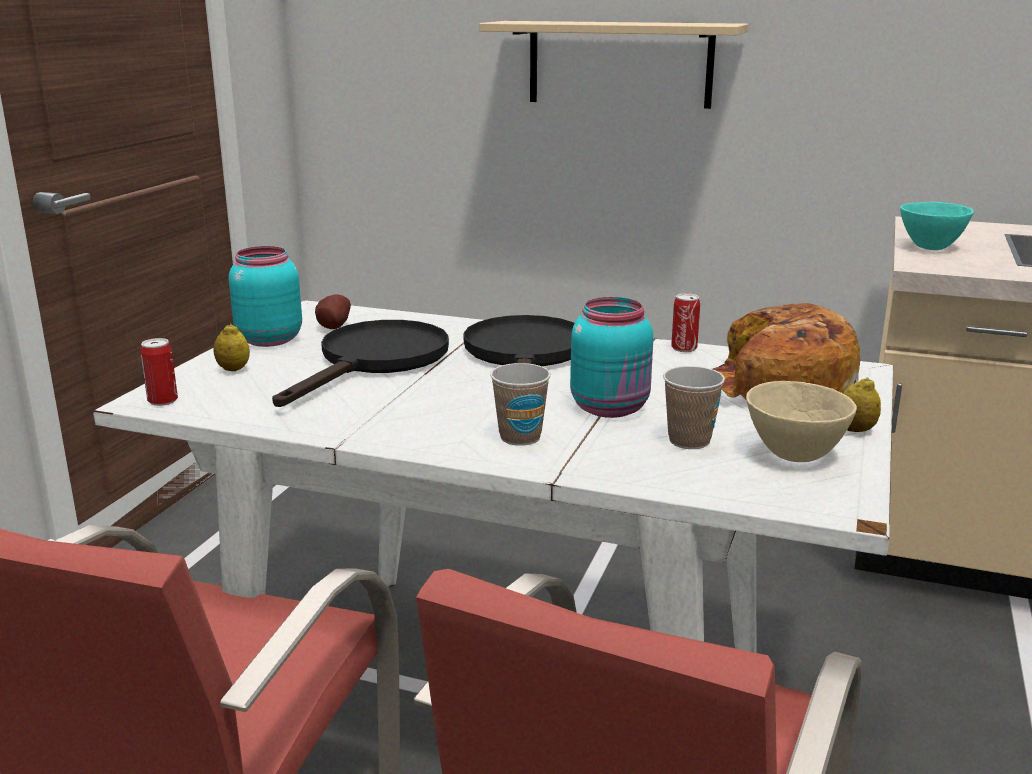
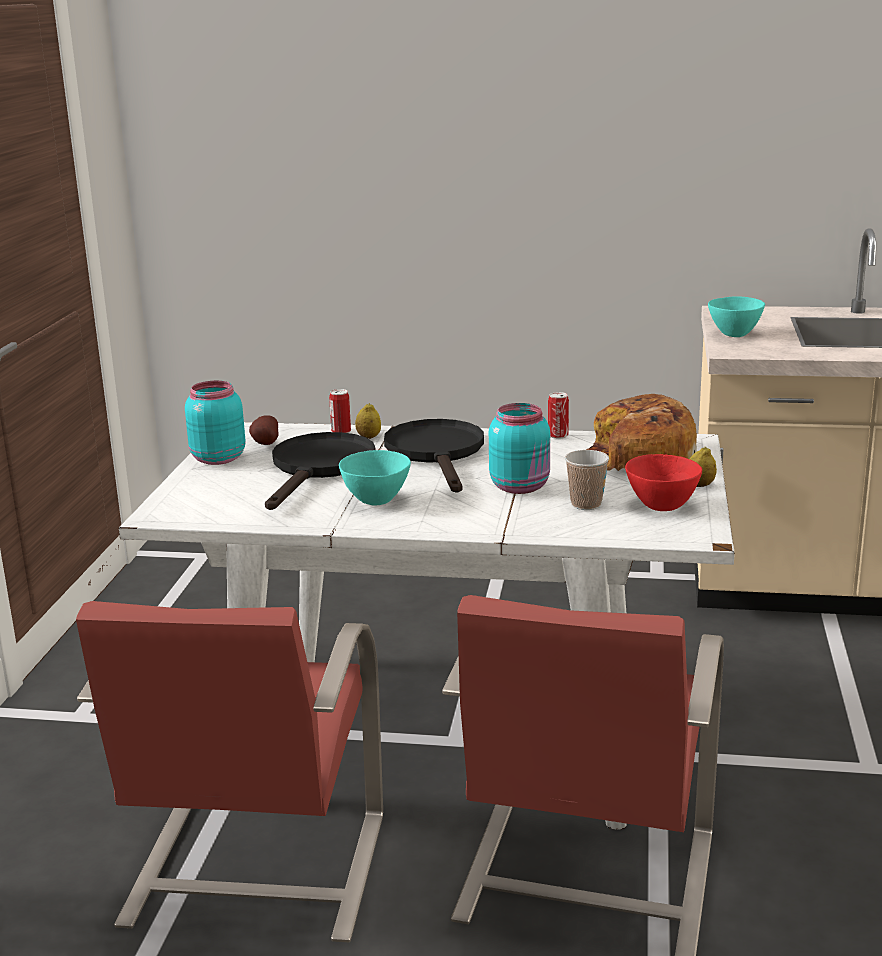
camera: 10 degrees left, 0 degrees up
(163, 400) = (170, 514): can -> can (341, 431)
(233, 369) = (207, 485): lemon -> lemon (368, 437)
(419, 409) = (376, 501): none -> turquoise bowl
(520, 437) = (463, 514): cup -> none
(619, 64) = (454, 184): beige shelf -> none
(793, 454) = (661, 506): beige bowl -> red bowl

